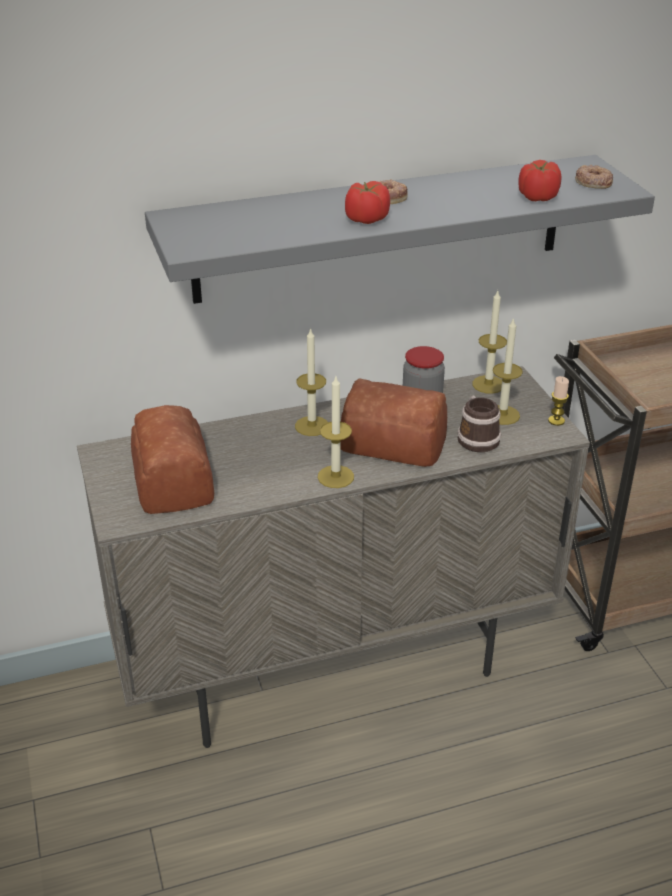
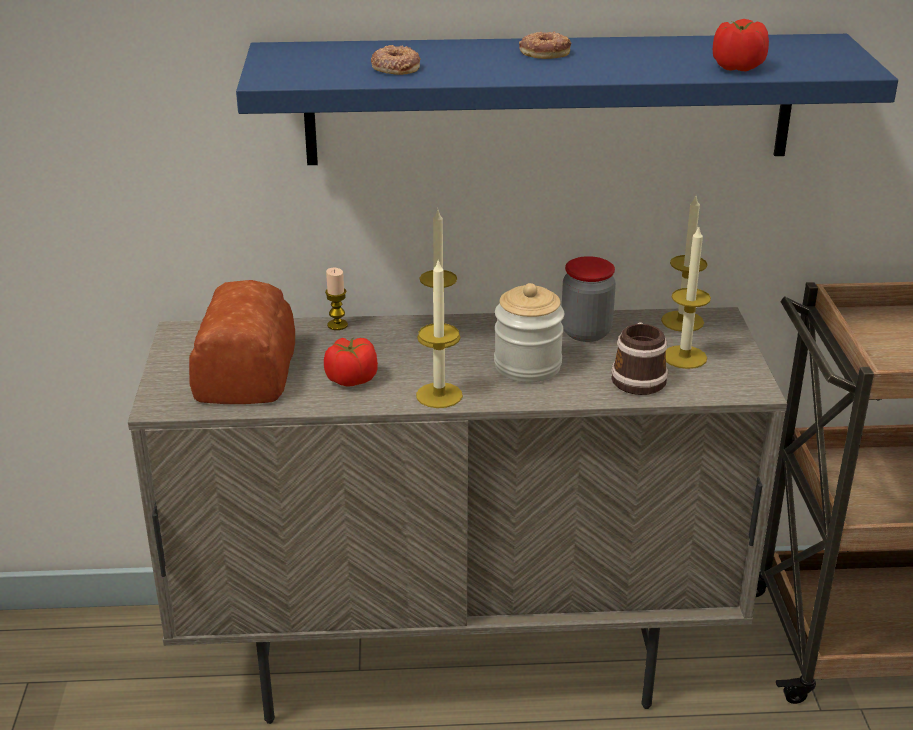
camera: 15 degrees right, 5 degrees down
(366, 219) = (502, 70): tomato -> tomato (351, 379)
(381, 229) = (549, 99): grey shelf -> blue shelf
(391, 441) = (527, 366): bread -> jar
(556, 421) = (752, 373): candle -> candle (337, 325)
(593, 182) = (822, 59): donut -> donut (395, 67)

